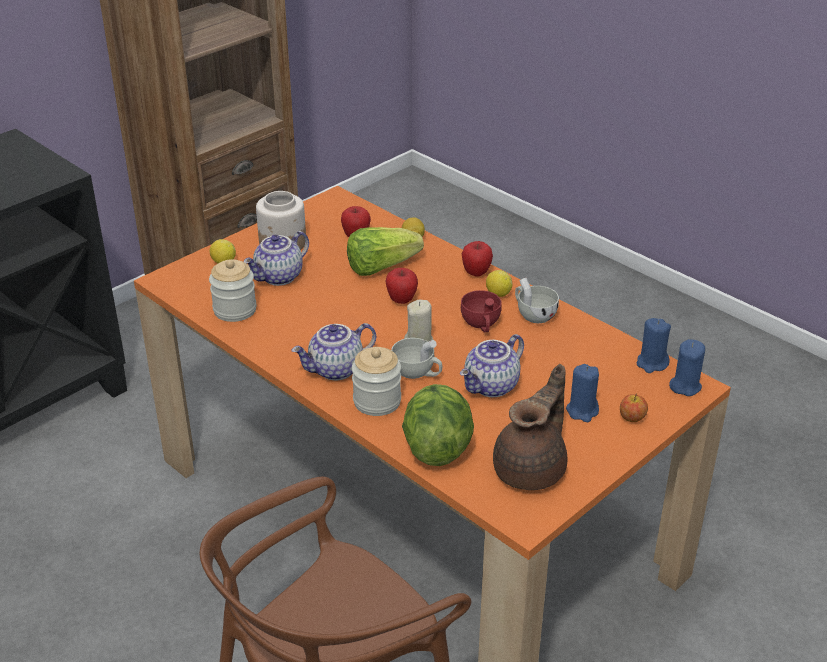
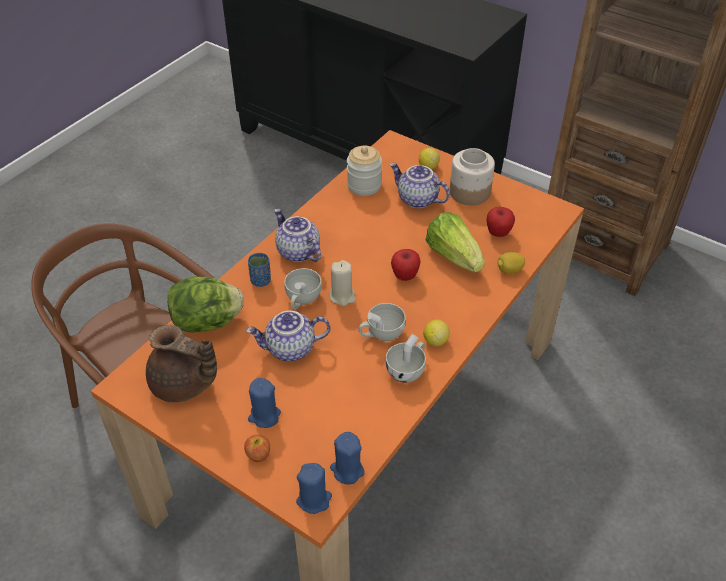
camera: 80 degrees right, 10 degrees up
(377, 401) = (261, 281): jar -> blue cup
(476, 273) = (466, 321): apple -> none
(481, 325) = (381, 333): red cup -> white cup
(492, 387) = (290, 349): teapot -> teapot turned 45 degrees counterclockwise

